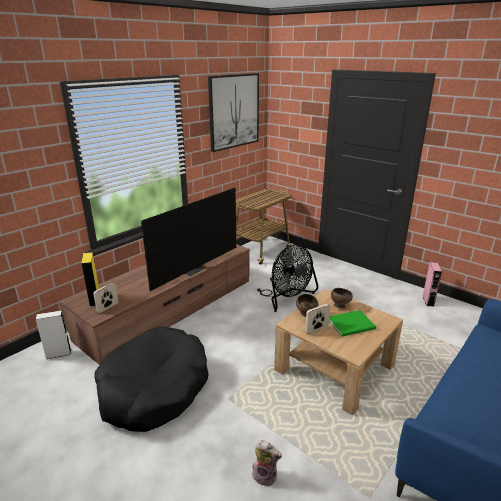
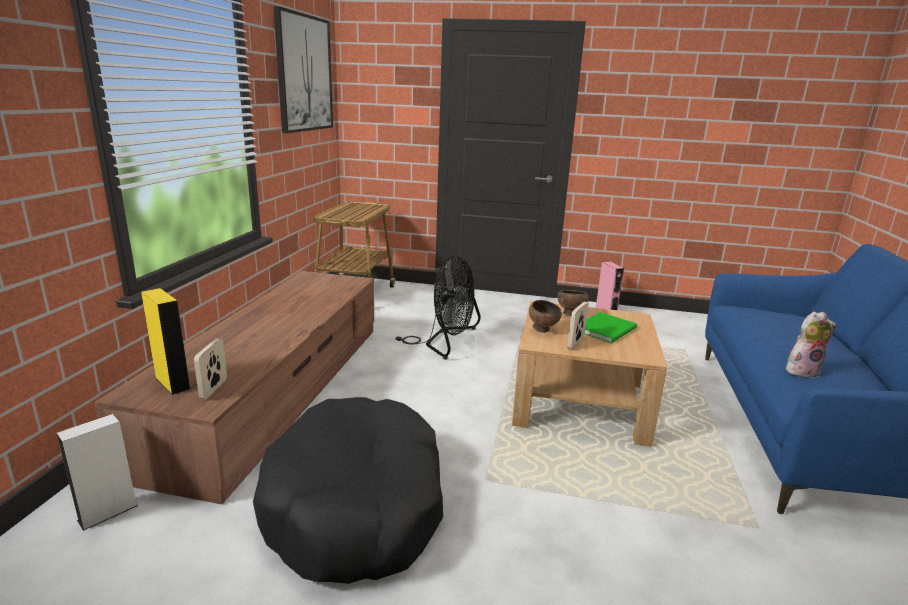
camera: 30 degrees left, 5 degrees down
(193, 269) = (314, 313): television -> none
(265, 475) = (628, 555): plush toy -> plush toy (801, 371)

